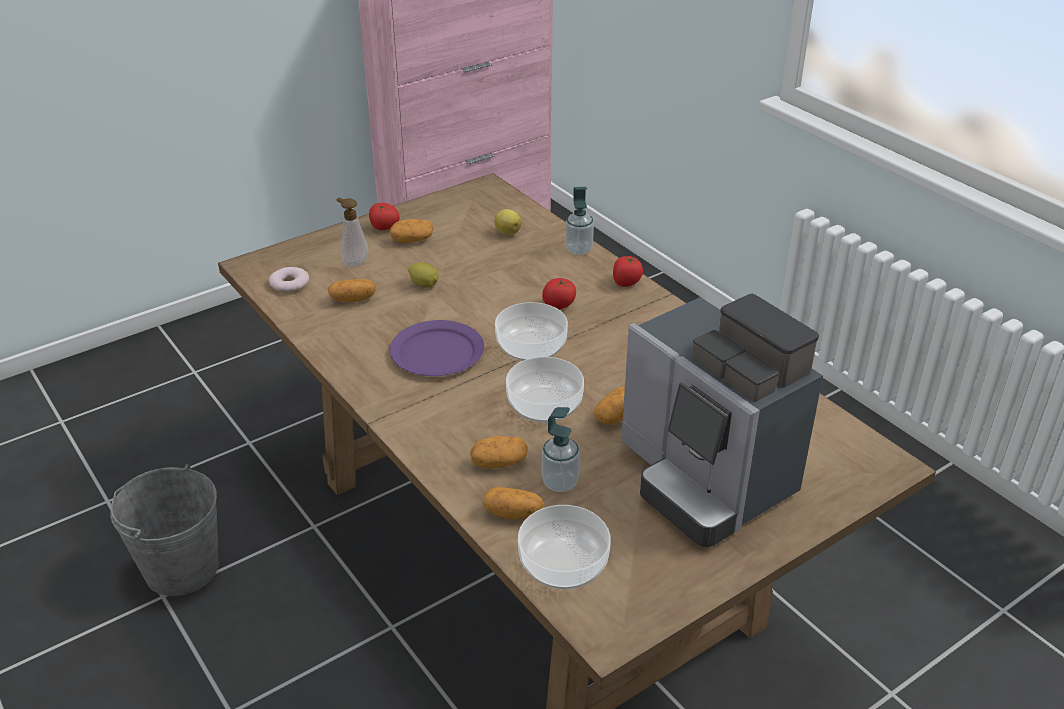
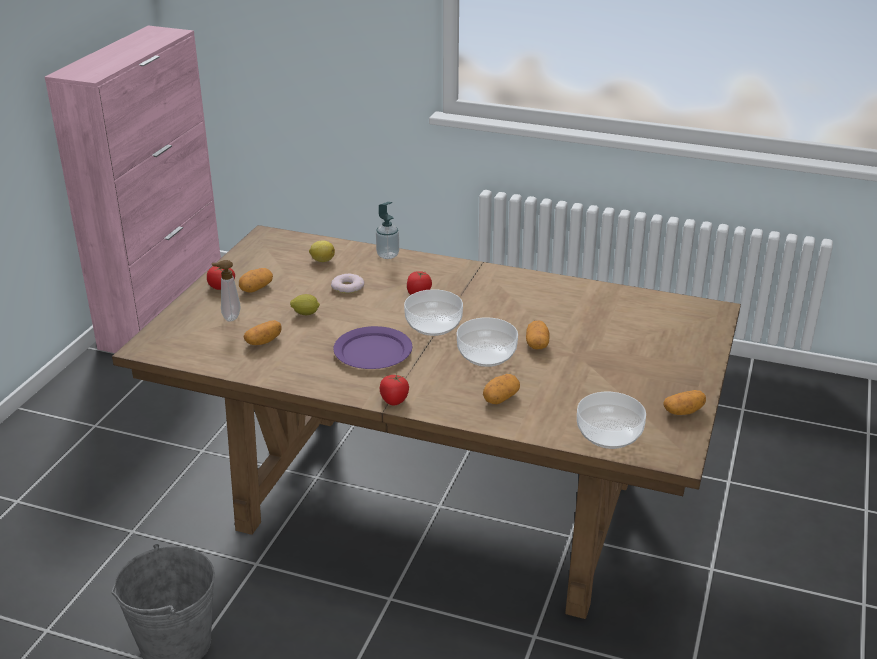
camera: 35 degrees left, 5 degrees down
(289, 284) = (196, 349): donut -> donut (347, 287)
(512, 513) = (545, 421): potato -> potato (683, 411)
(560, 482) = (551, 393): soap dispenser -> none
(626, 282) = (445, 264): tomato -> tomato (394, 400)
(705, 479) = (630, 356): coffee machine -> none

